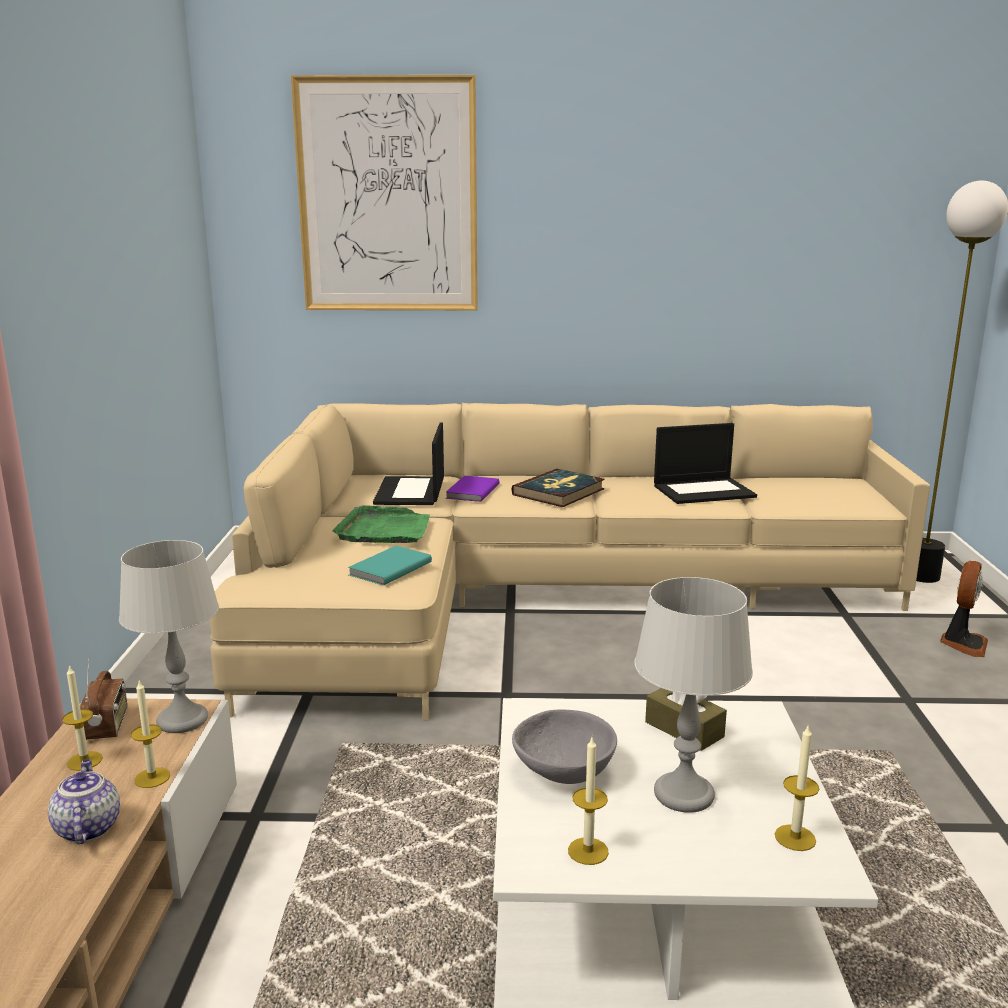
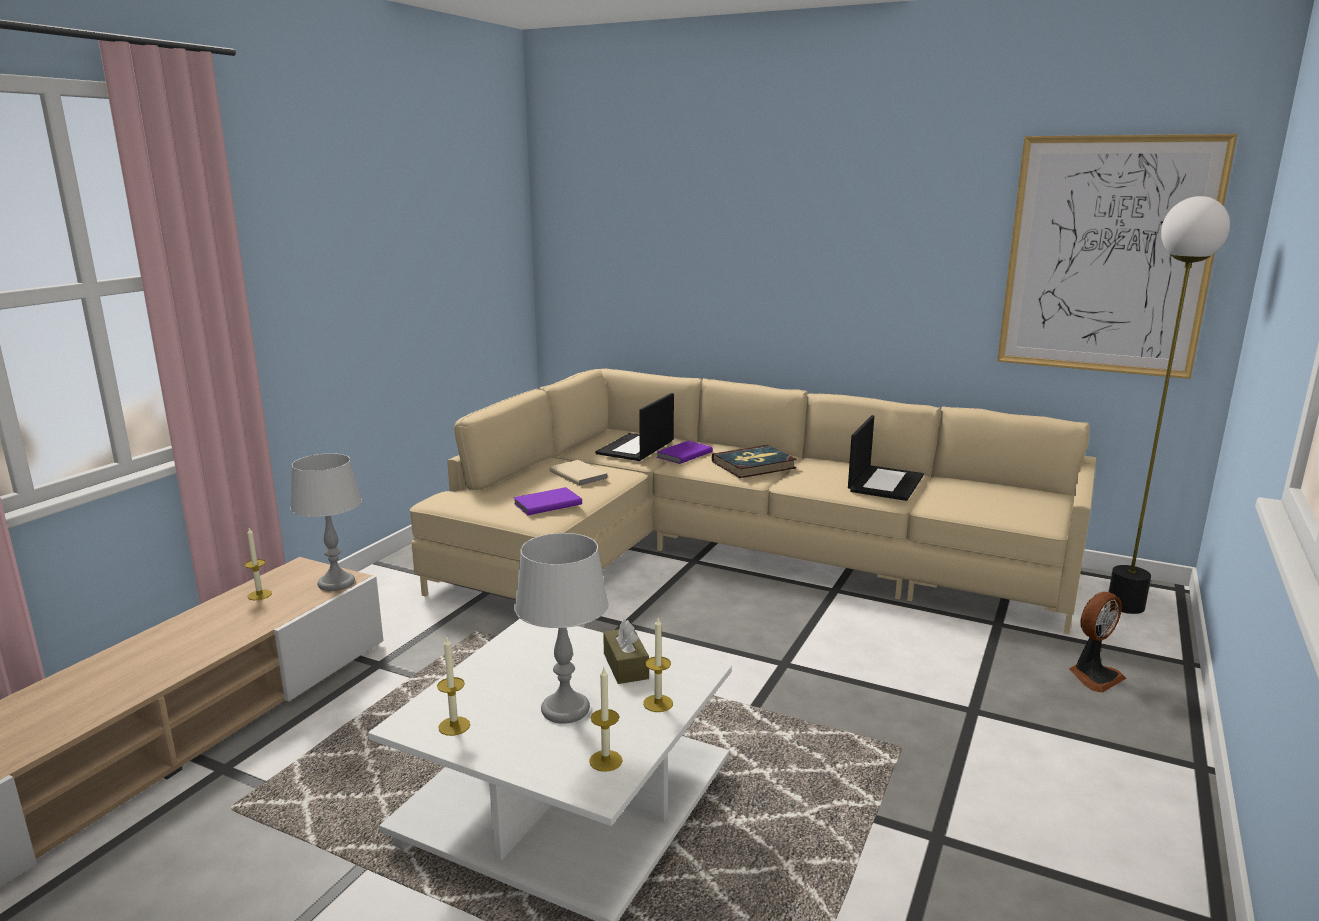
camera: 25 degrees right, 0 degrees up
(87, 828) = (221, 634): teapot -> none
(108, 726) = (292, 577): radio -> none
(152, 778) = (283, 614): candle -> candle (658, 703)
(384, 530) = (579, 475): green tray -> beige book
(388, 196) = (660, 199): picture -> picture (1107, 256)
(388, 568) = (546, 504): turquoise book -> purple book
(562, 771) = (503, 671): grey bowl -> none
(704, 491) = (885, 483): laptop -> laptop turned 75 degrees counterclockwise

